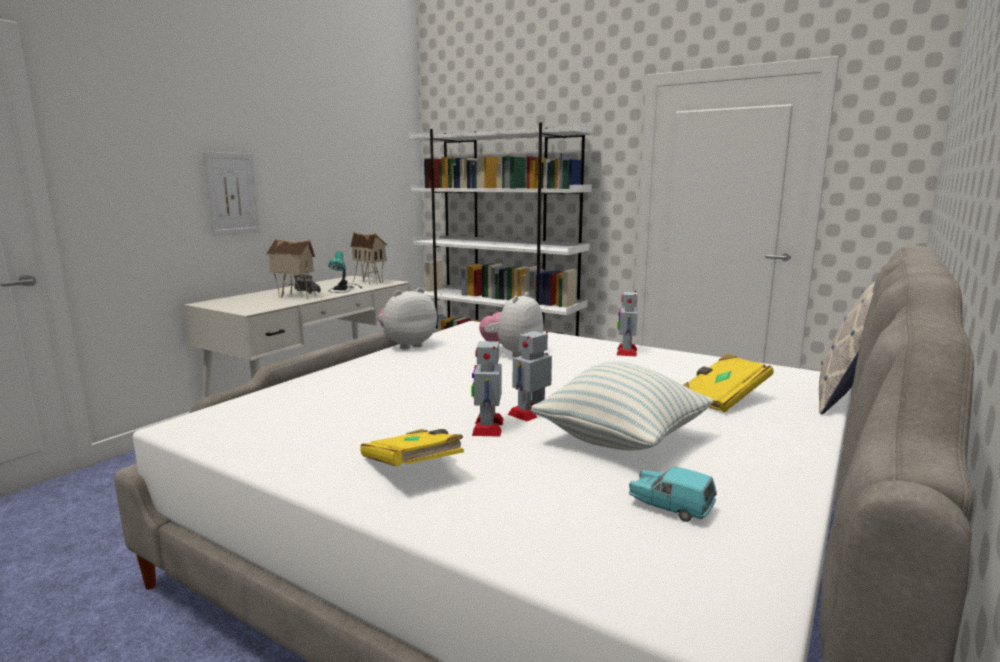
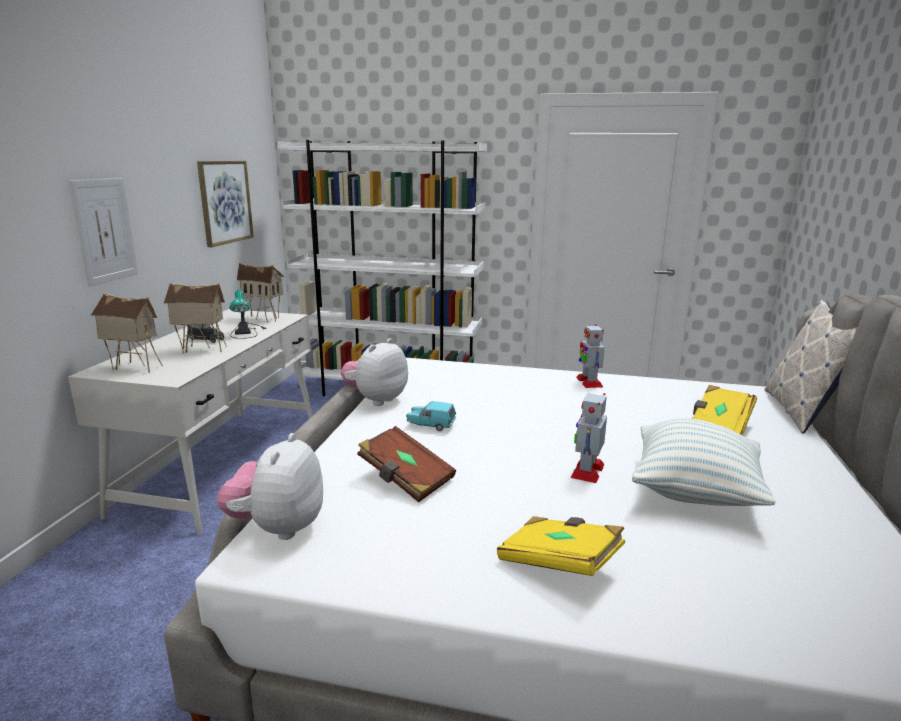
camera: 20 degrees left, 5 degrees up
(232, 303) = (133, 368): none -> toy house
(358, 183) = (225, 202): none -> picture
(360, 396) = (405, 479): none -> brown book
(487, 426) = (569, 496): toy robot -> none
(513, 353) = (492, 397): plush toy -> plush toy (278, 527)
(670, 507) = (804, 558): turquoise toy car -> turquoise toy car (431, 425)

